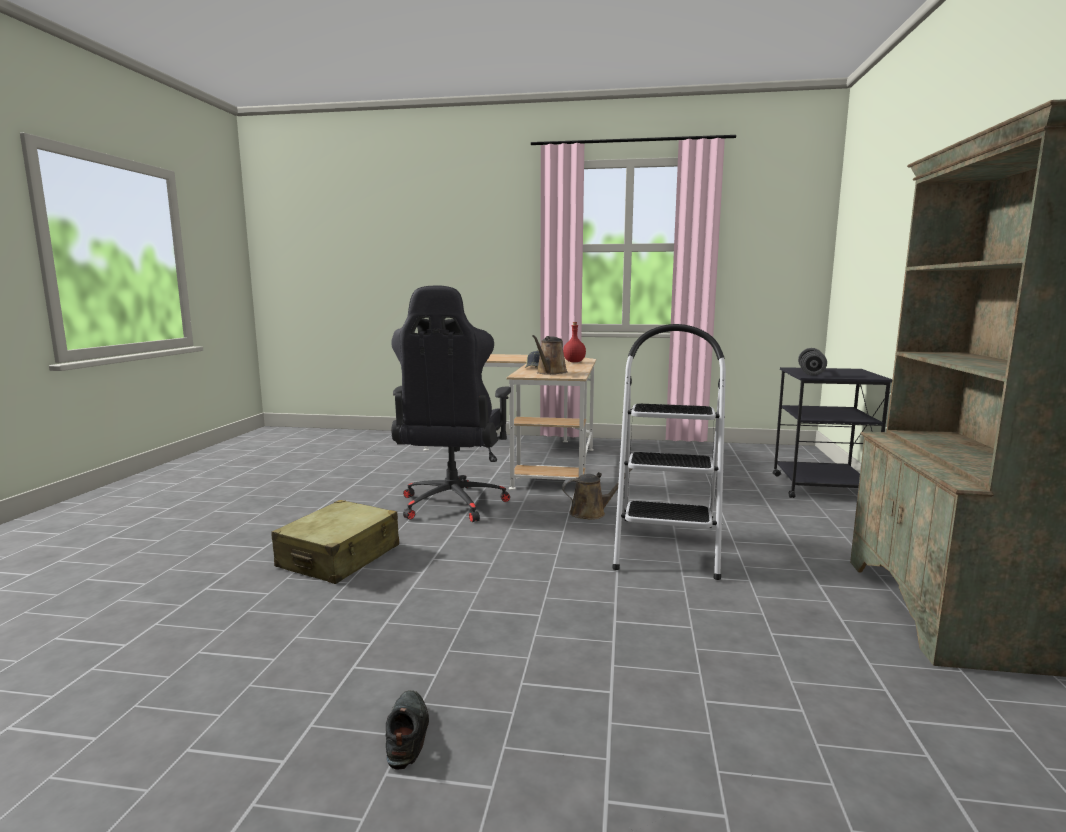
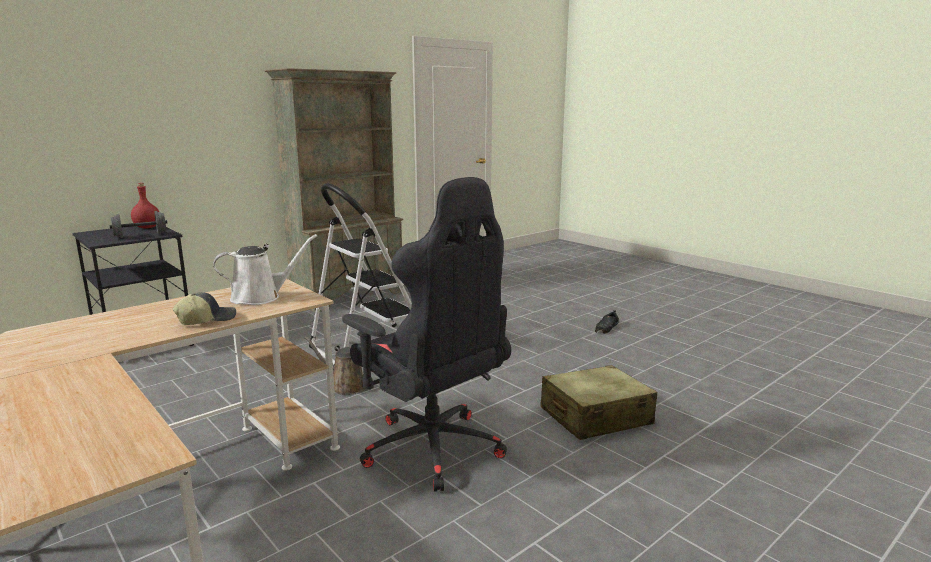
camera: 140 degrees left, 5 degrees up
(452, 503) = (431, 448): black office chair -> black office chair turned 90 degrees clockwise
(550, 373) = (260, 297): brown watering can -> white watering can
(574, 362) = (91, 325): red bottle -> red bottle (148, 227)

